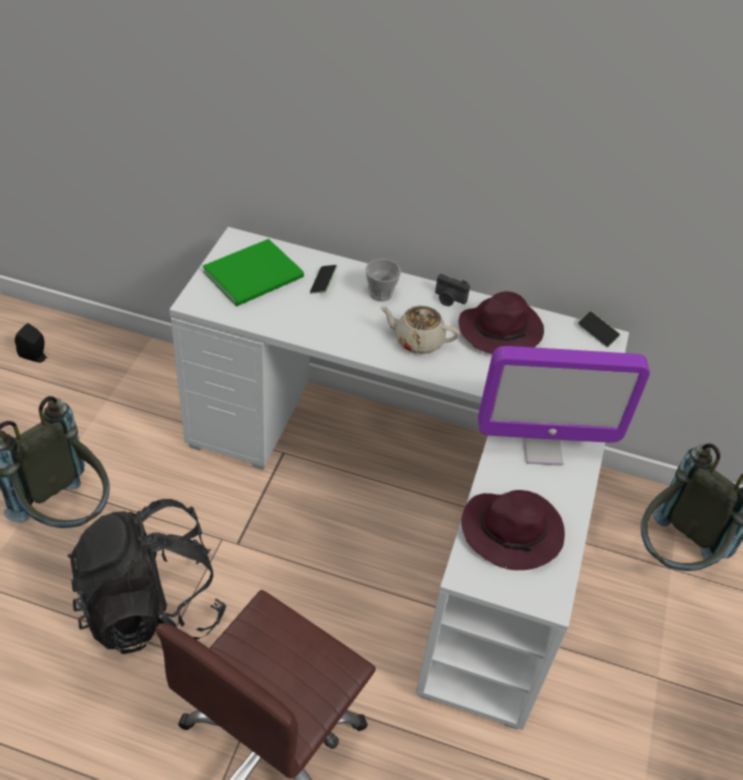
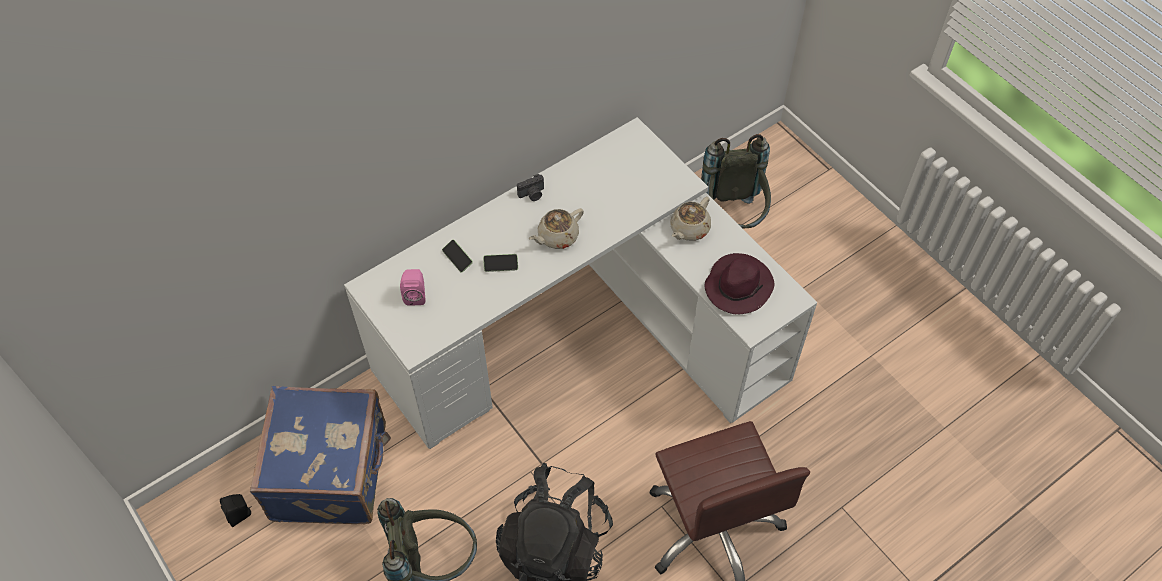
camera: 50 degrees left, 10 degrees up
(117, 392) = (332, 472): none -> blue suitcase
(256, 275) = (415, 295): green book -> pink speaker
(380, 293) = (495, 230): cup -> none
(501, 330) = (583, 184): purple hat -> none
(542, 448) = (689, 229): monitor -> beige teapot
(597, 333) = (626, 134): phone -> phone (501, 265)

